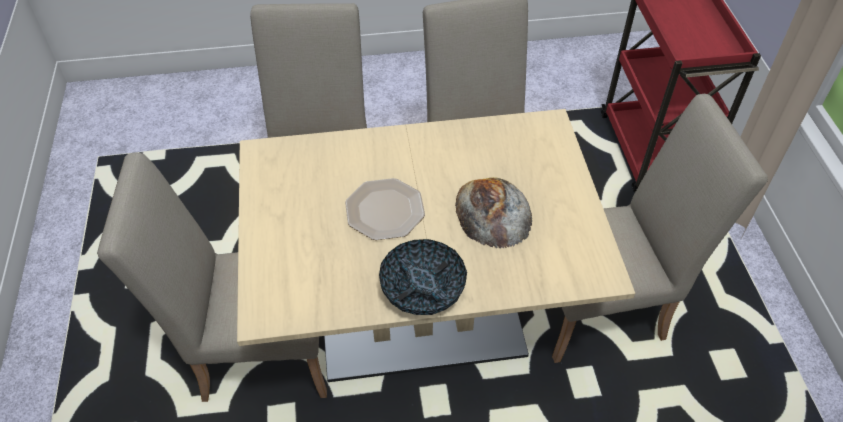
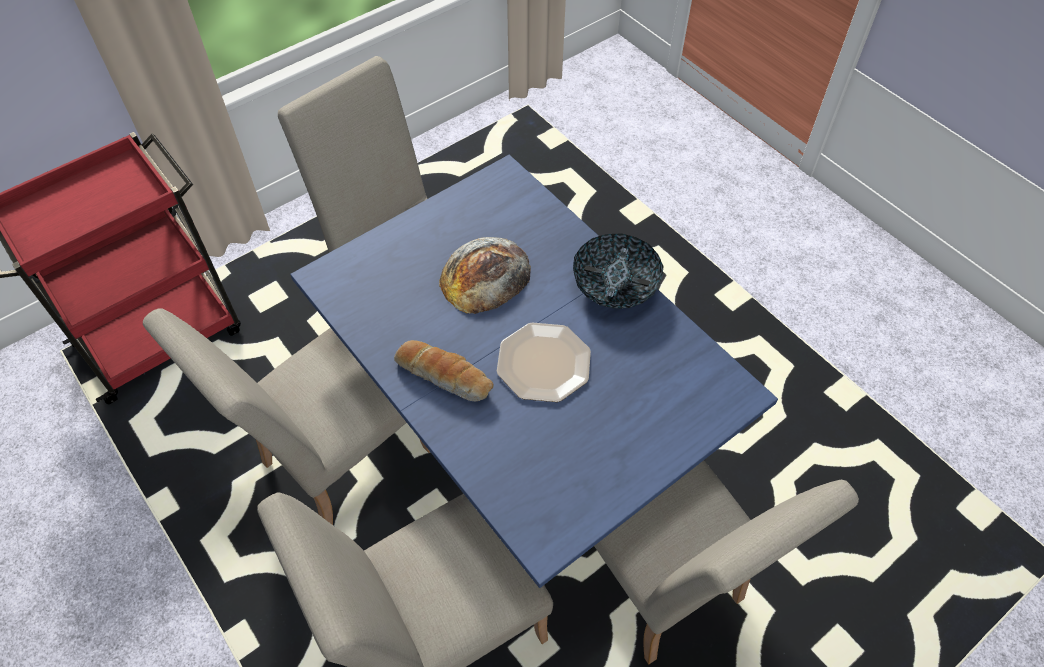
camera: 120 degrees left, 5 degrees up
(415, 154) = (445, 376): none -> bread
(421, 323) = (521, 447): beige dining table -> blue dining table

